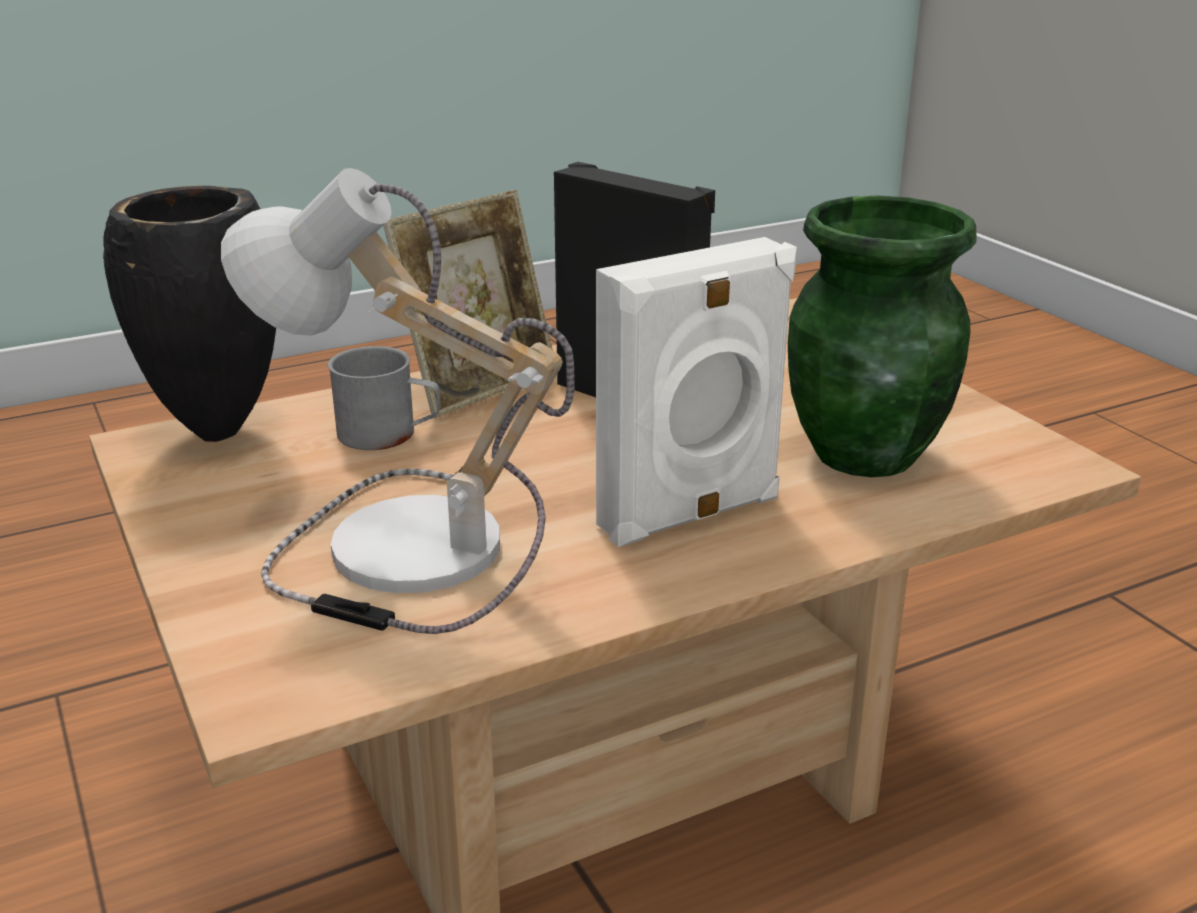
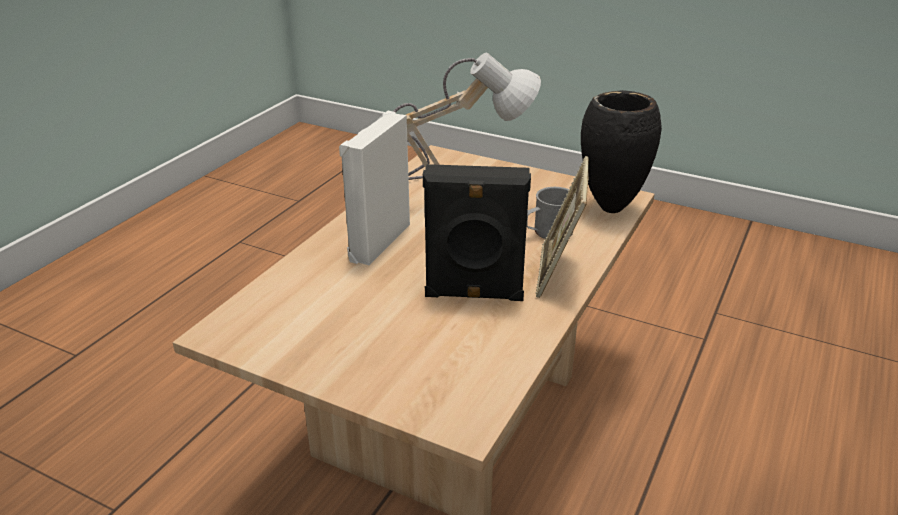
camera: 145 degrees right, 5 degrees up
(867, 455) = (323, 301): green vase -> none

